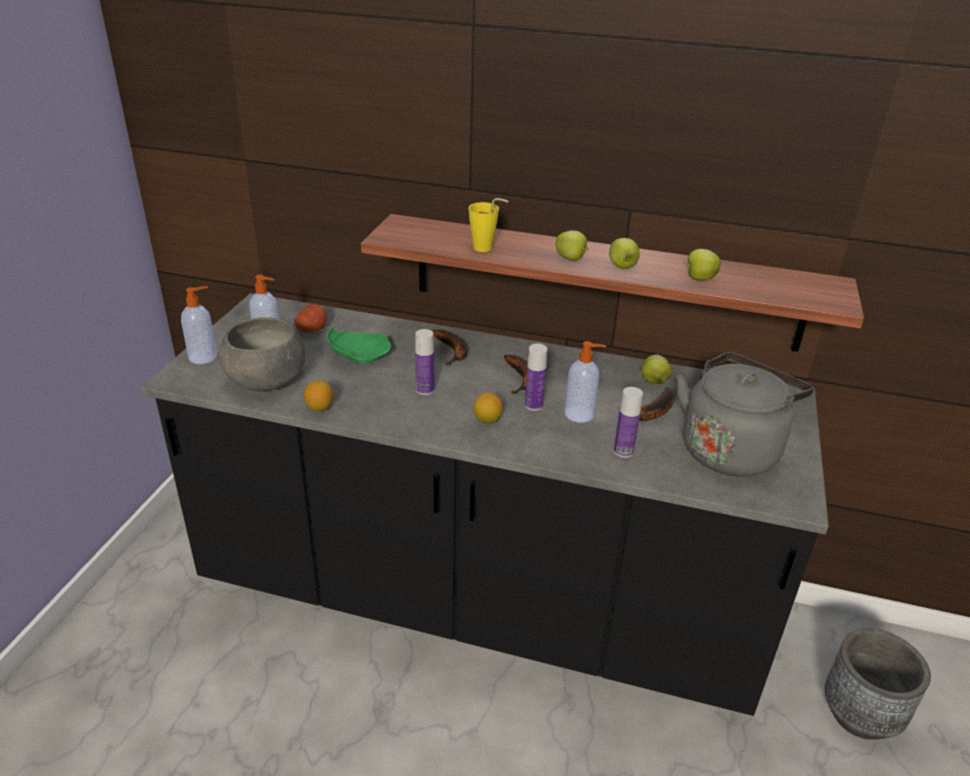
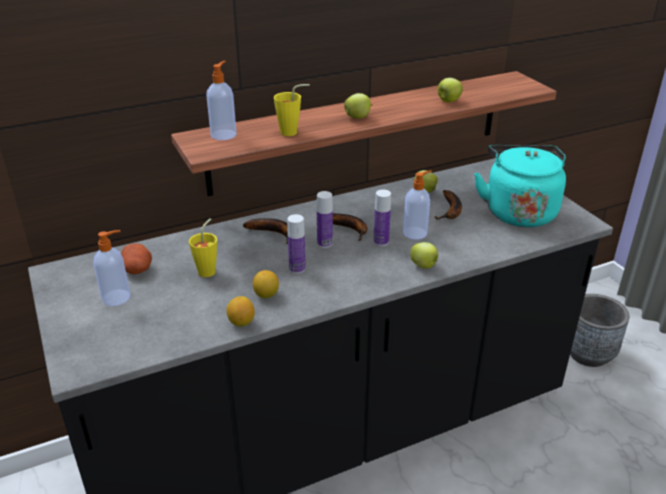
camera: 40 degrees left, 0 degrees up
(204, 357) = (74, 338): soap dispenser -> soap dispenser (224, 134)
(266, 379) = (163, 325): grey bowl -> none
(358, 355) = (209, 270): green plate -> yellow cup
(487, 420) = (368, 266): lemon -> lemon (266, 295)
(622, 267) = (396, 110): apple -> apple (424, 266)
(623, 451) = (471, 242): bottle -> bottle (324, 243)
(731, 449) = (518, 211): grey kettle -> turquoise kettle

